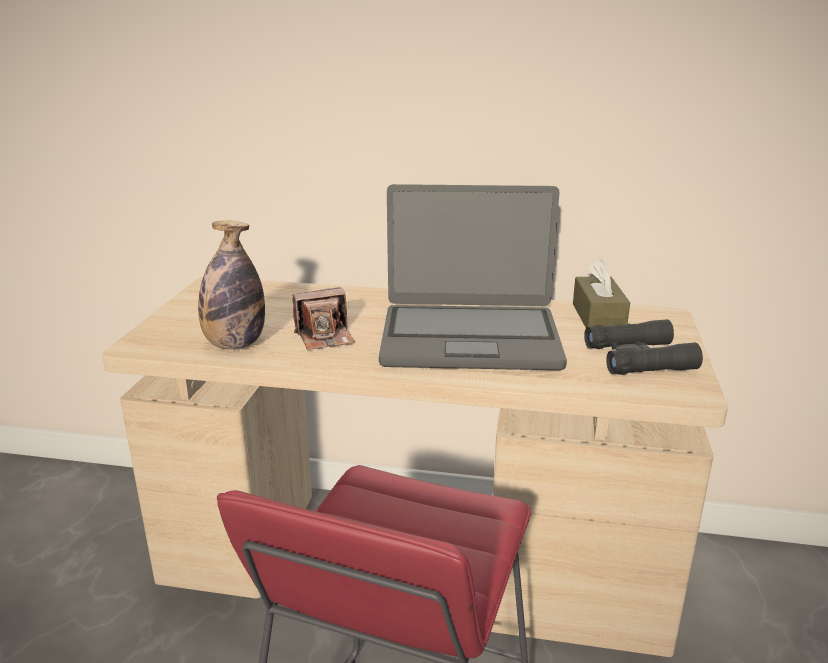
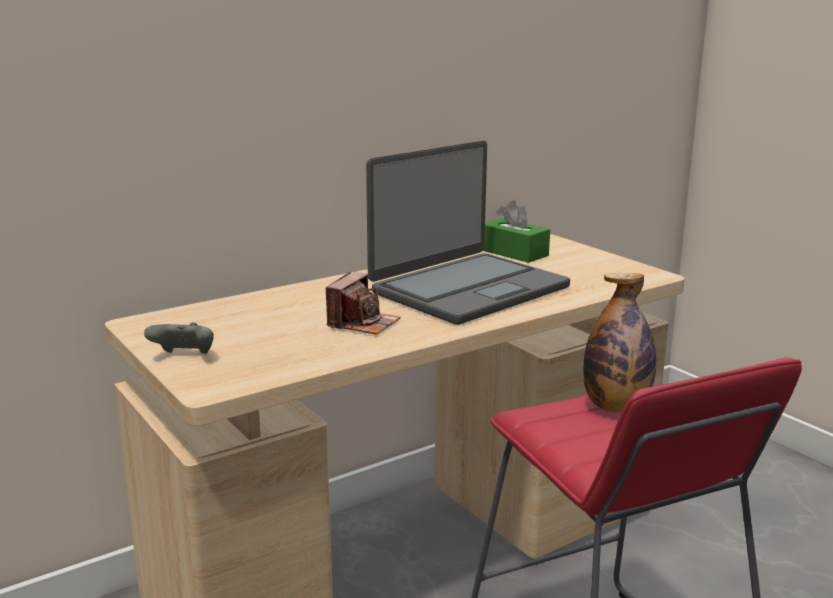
camera: 45 degrees left, 5 degrees down
(177, 318) = (184, 357): none -> grey game controller
(235, 344) = (302, 354): bottle -> bottle (616, 406)
(598, 317) = (513, 253): brown tissue box -> green tissue box
(639, 358) = (589, 267): black binoculars -> none

